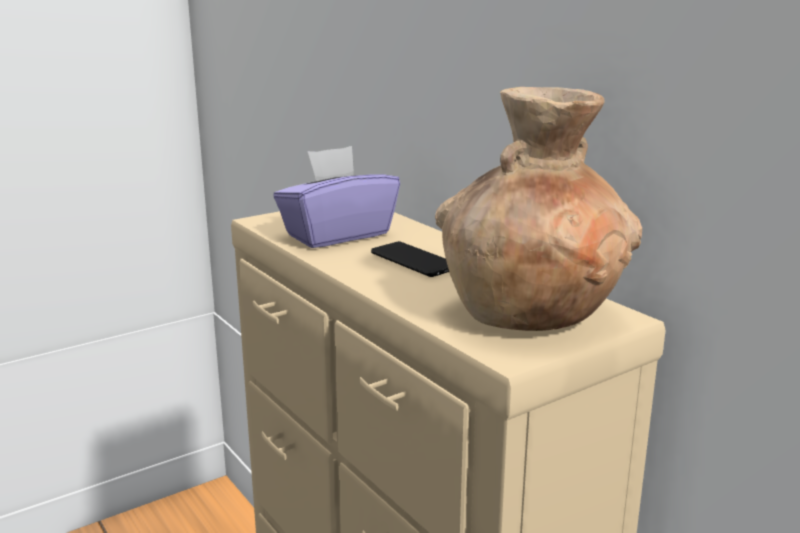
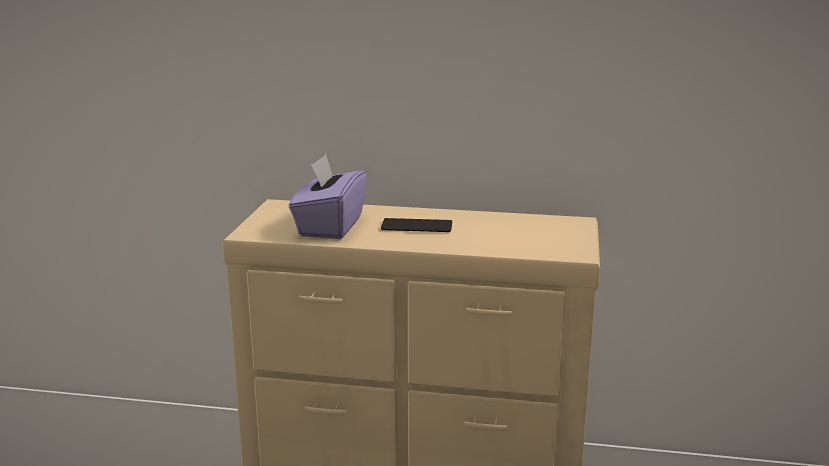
camera: 45 degrees left, 0 degrees up
(533, 313) = (540, 232): brown vase -> none

